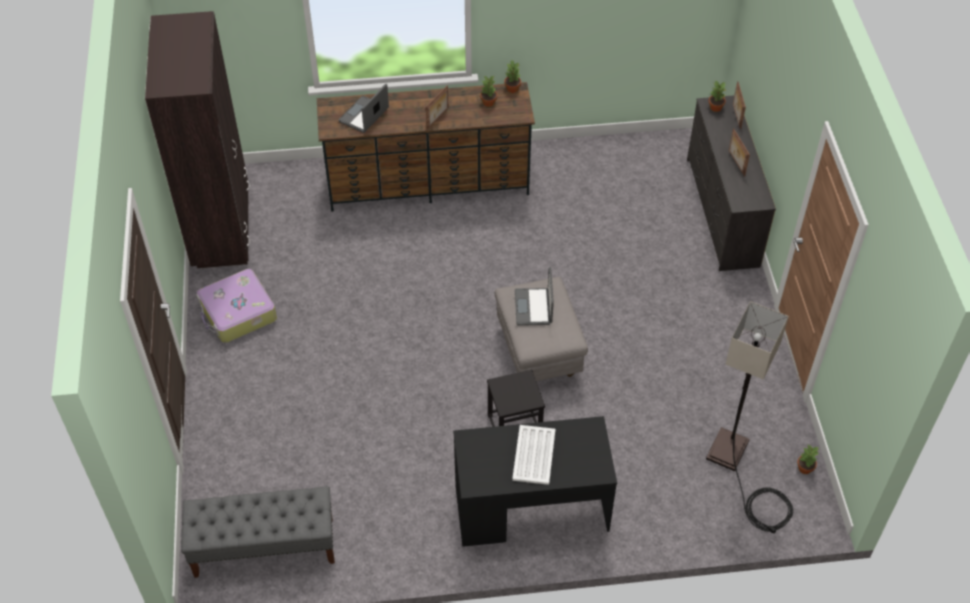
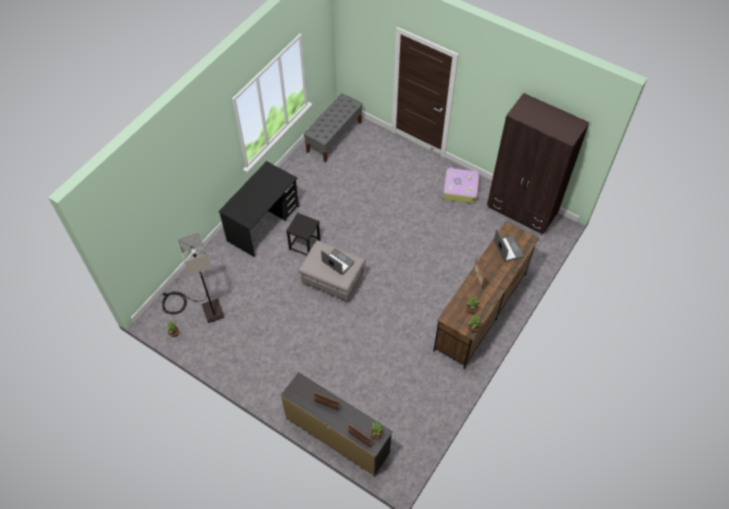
camera: 130 degrees right, 5 degrees up
(533, 455) = (258, 194): white tray -> none

